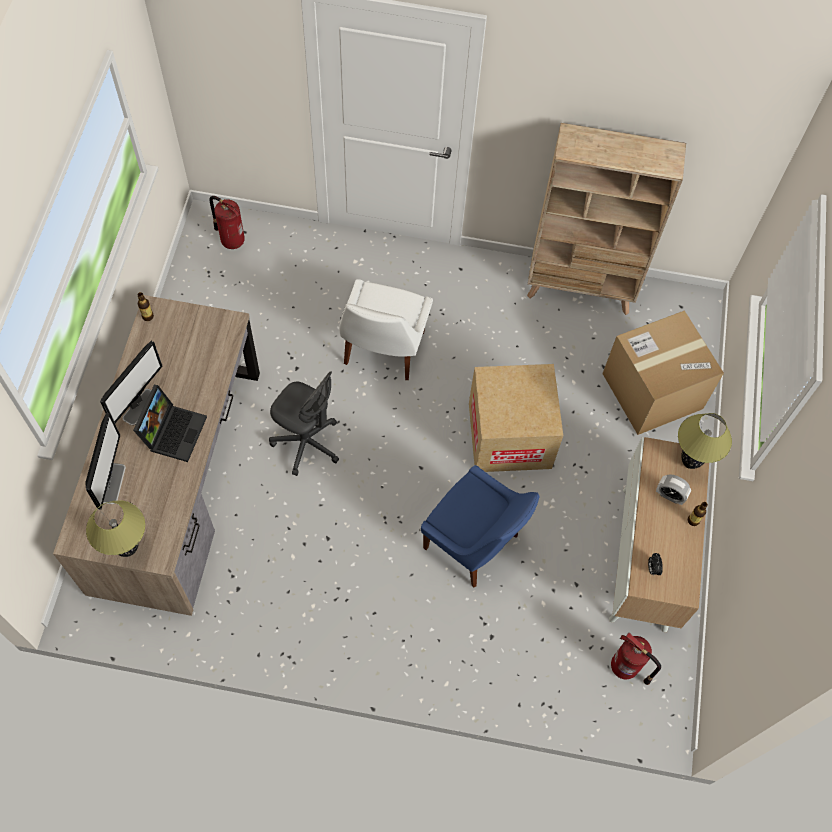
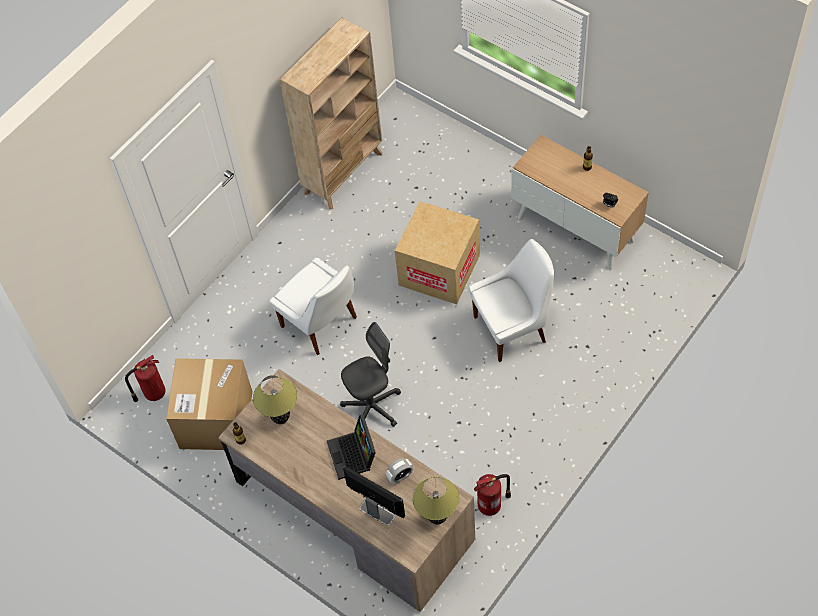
camera: 55 degrees left, 5 degrees down
(140, 406) = (320, 471): monitor -> none
(173, 431) = (354, 455): laptop -> laptop turned 150 degrees counterclockwise
(474, 544) = (512, 328): blue chair -> white chair
(626, 668) = (648, 275): fire extinguisher -> fire extinguisher (491, 505)
(652, 391) = (452, 167): cardboard box -> cardboard box (216, 420)
(669, 495) = (563, 172): alarm clock -> alarm clock (400, 477)
(689, 462) = (544, 150): table lamp -> table lamp (281, 419)

